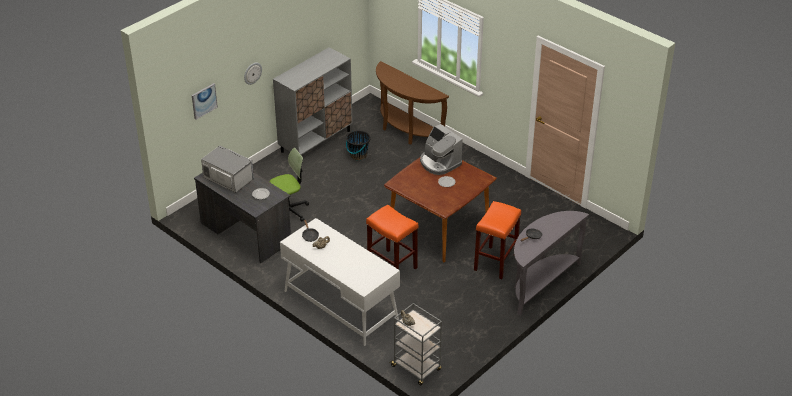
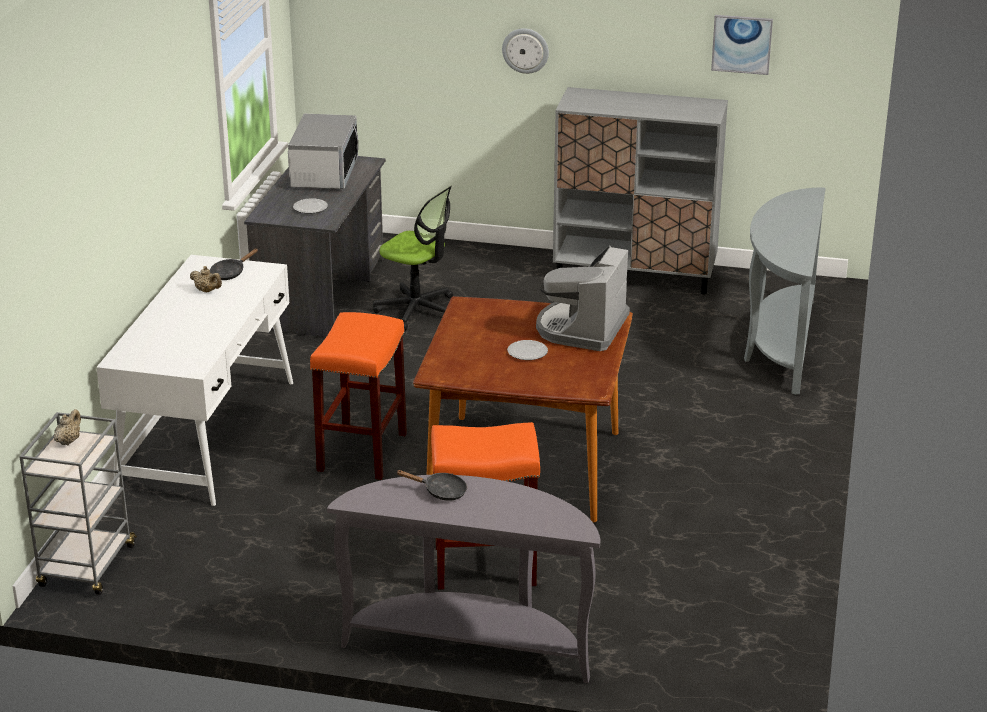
camera: 60 degrees right, 10 degrees down
(204, 101) = (404, 43): picture -> picture (742, 44)
(358, 155) = (645, 323): black bucket -> none
(405, 131) = (779, 344): brown console table -> grey console table

